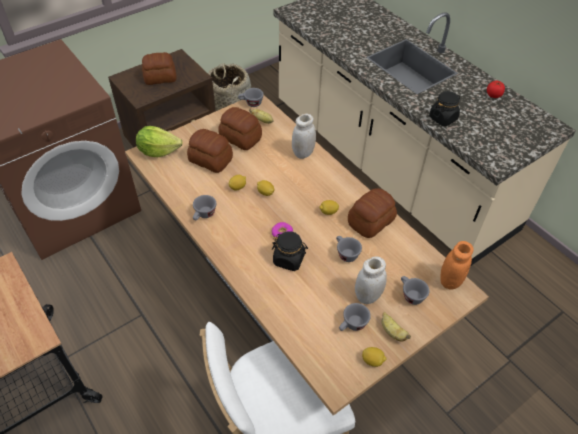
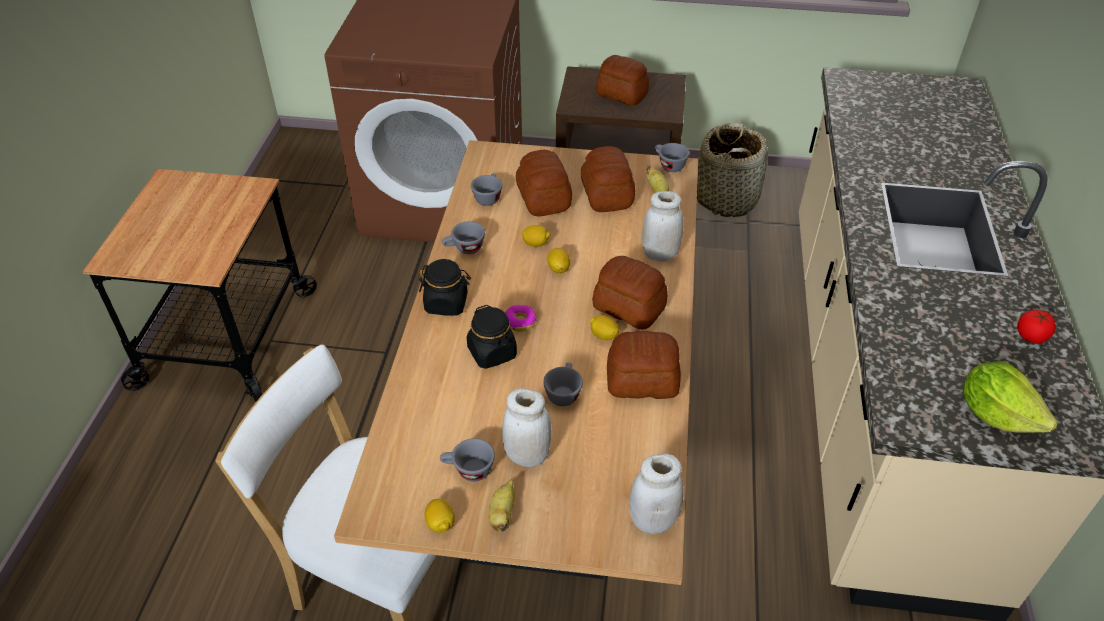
camera: 45 degrees right, 5 degrees down
(158, 151) = (501, 158): lettuce -> lettuce (996, 414)
(322, 190) = (629, 308): none -> bread
(410, 295) = (579, 494): grey cup -> grey cup (488, 197)
(443, 118) = (896, 317): black jar -> black jar (446, 303)
(450, 281) = (653, 520): orange jar -> white jar

